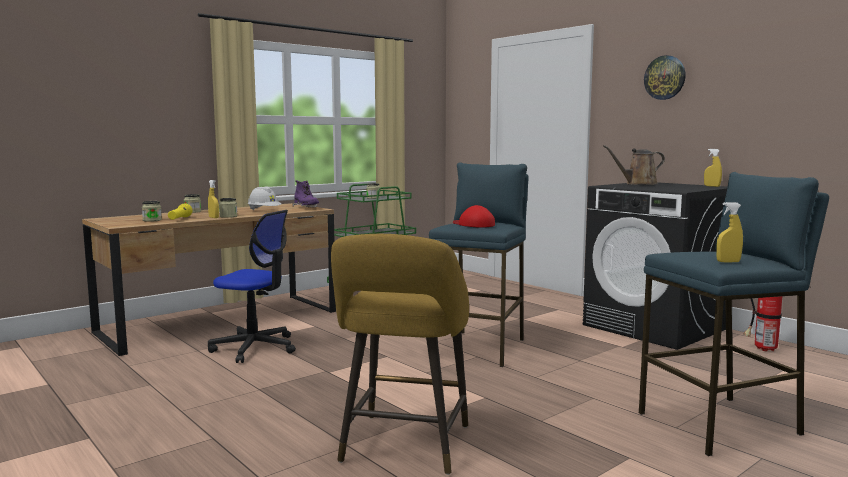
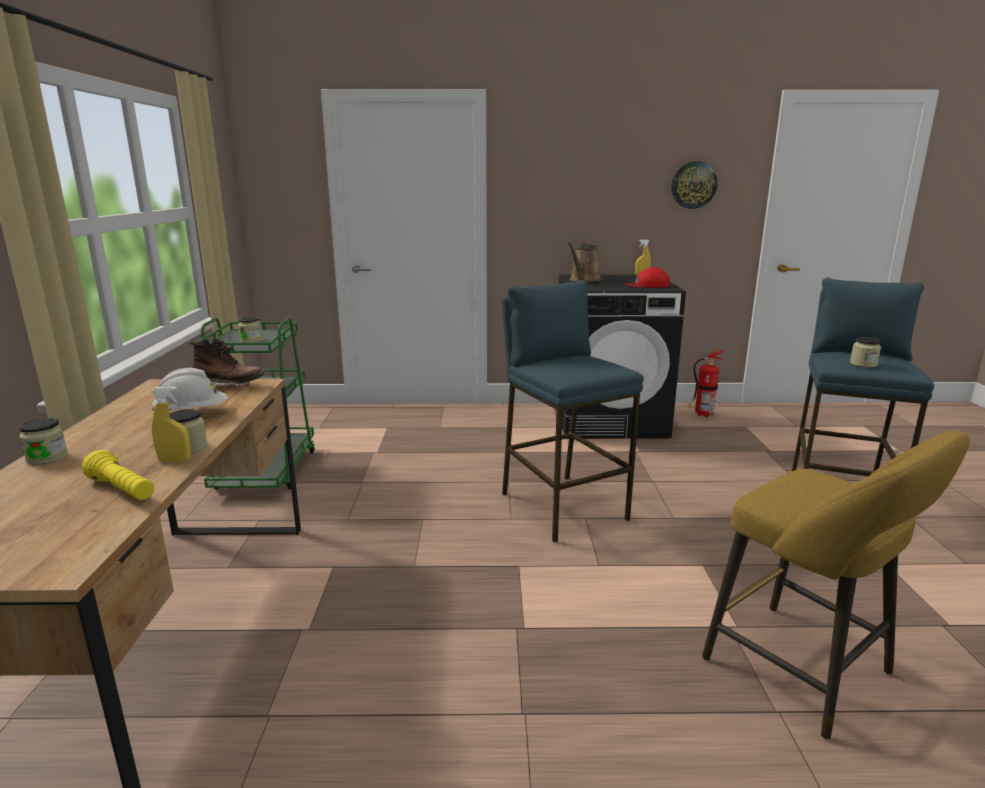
camera: 50 degrees left, 10 degrees up
(152, 220) = (67, 516): jar -> jar (863, 364)
(255, 348) = (345, 651): office chair -> none
(306, 208) = (230, 386): purple boot -> brown boot
(473, 224) = (582, 367): red cap -> red cap (648, 285)
(665, 77) = (580, 162): wall clock -> wall clock (693, 185)
(728, 262) = (902, 367): yellow spray bottle -> none

